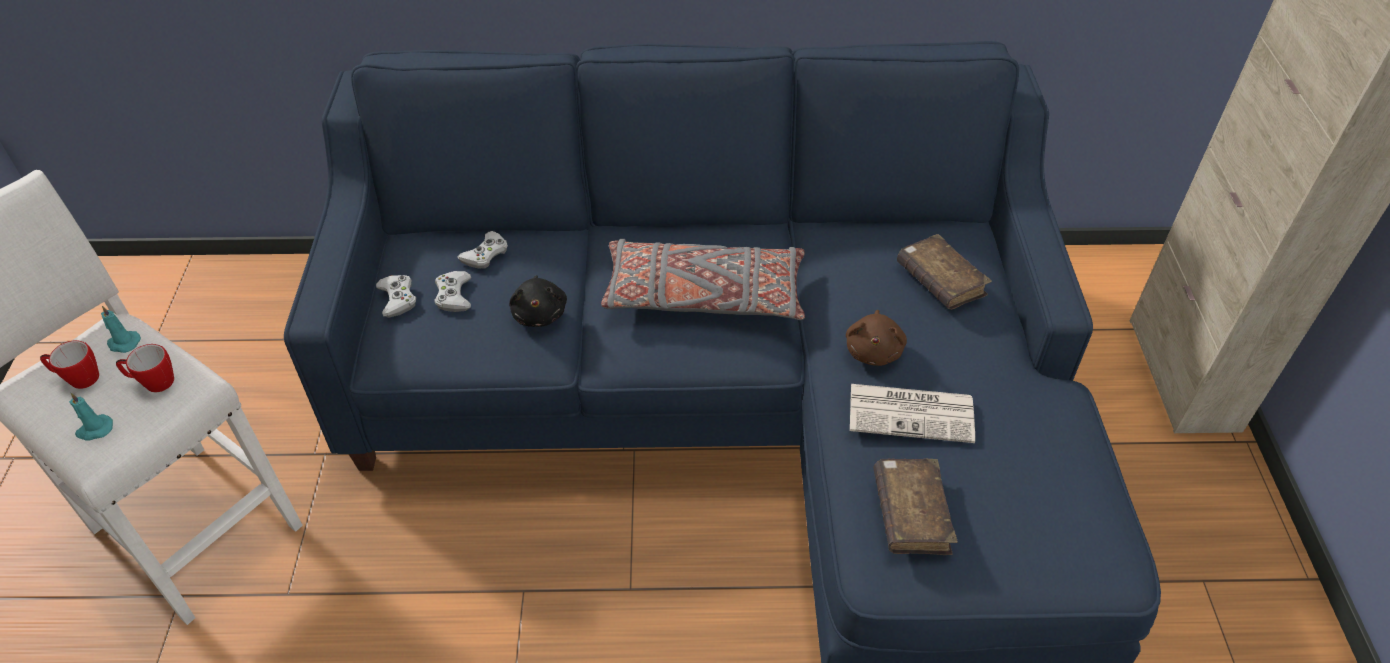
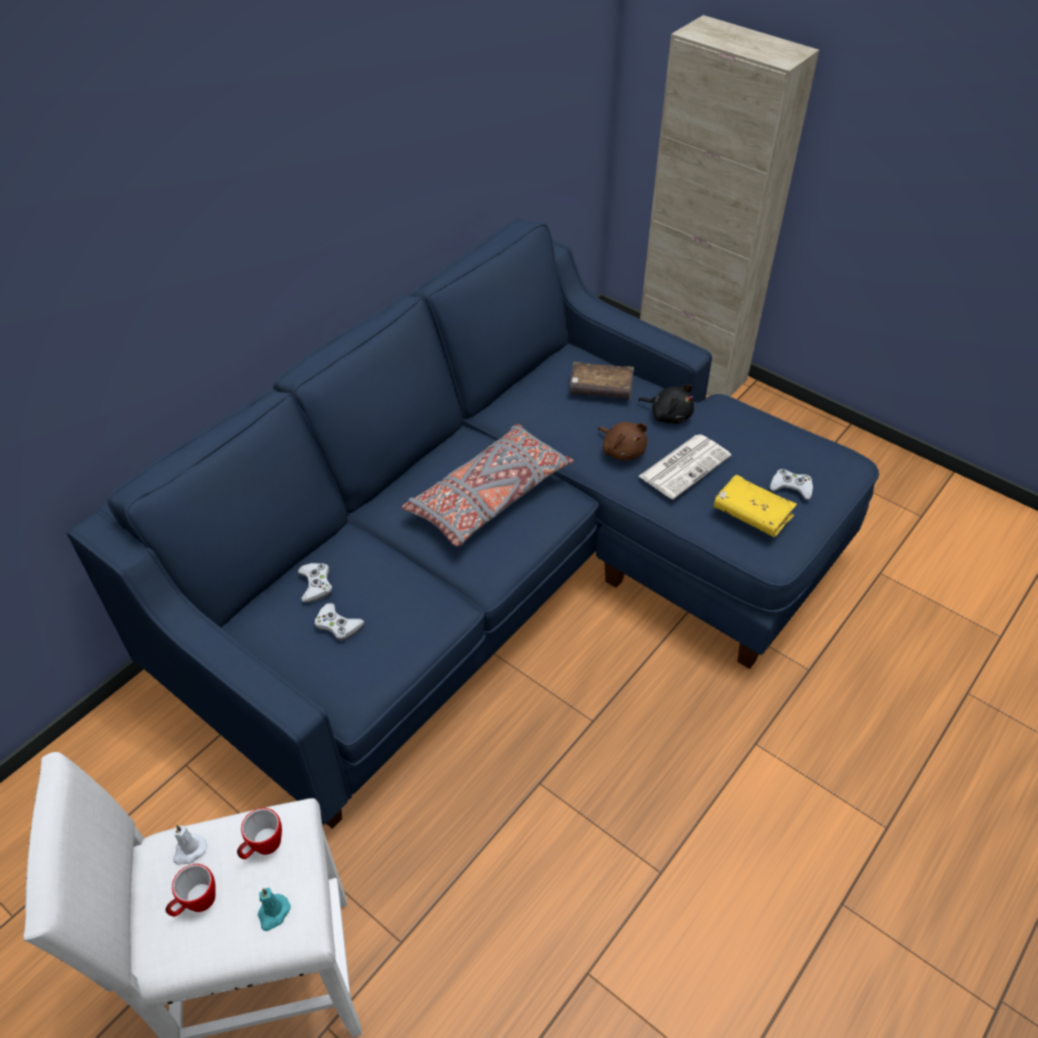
camera: 50 degrees left, 0 degrees up
(123, 343) = (189, 851): turquoise candle -> white candle
(398, 299) = (301, 660): white game controller -> white game controller (791, 487)
(540, 313) = (409, 588): black plush toy -> black plush toy (668, 415)
(910, 513) = (752, 513): brown book -> yellow book

